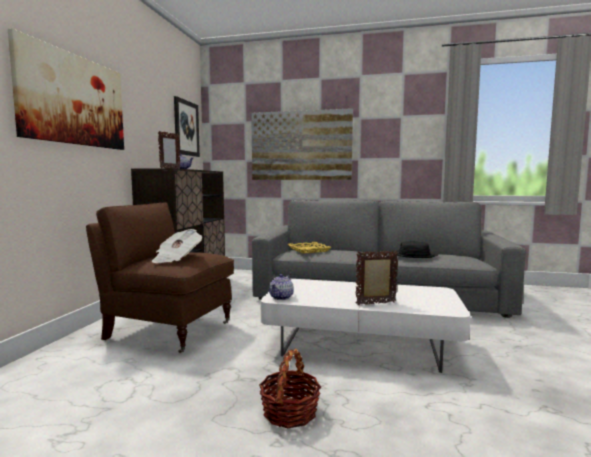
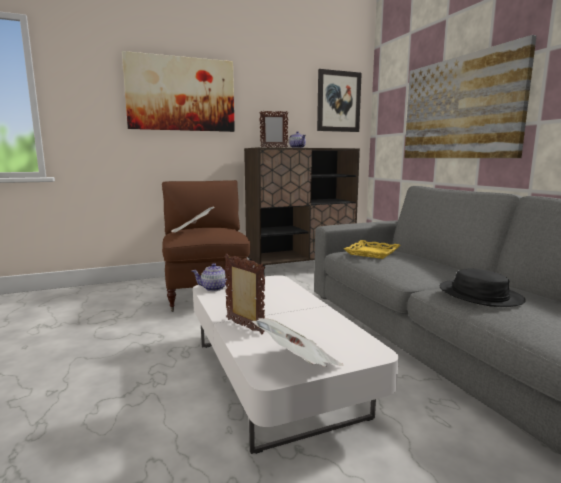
camera: 55 degrees right, 5 degrees up
(290, 412) = (99, 383): basket -> none
(443, 304) = (298, 364): none -> newspaper

